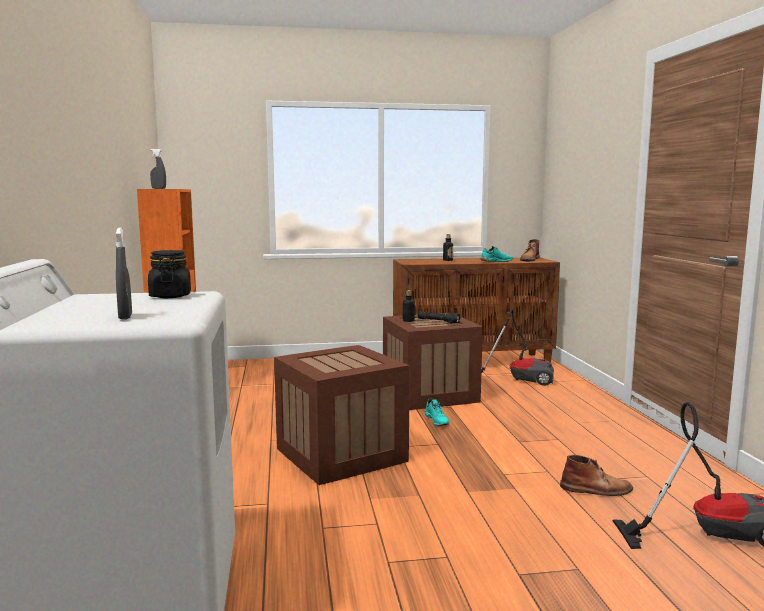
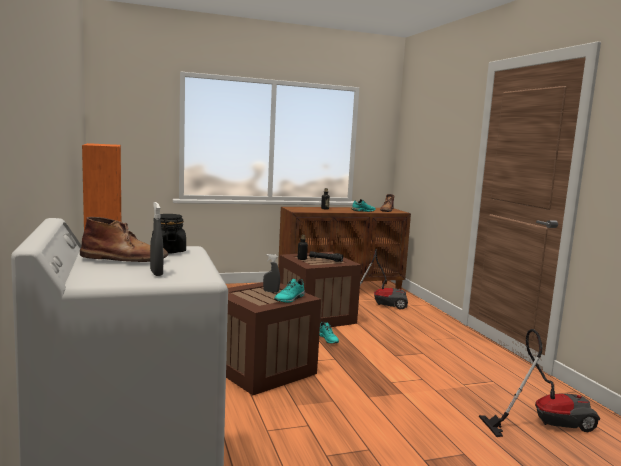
camera: 10 degrees left, 0 degrees up
(158, 188) = (97, 144): grey spray bottle -> grey spray bottle (271, 291)
(368, 365) = (290, 299): none -> turquoise shoe
(596, 489) = (461, 392): brown boot -> brown boot (124, 258)

